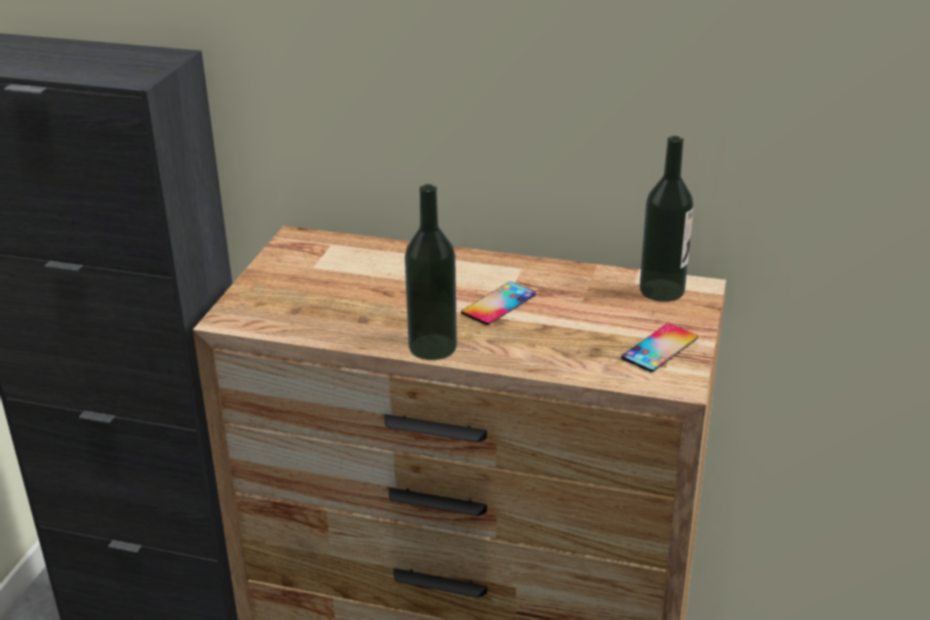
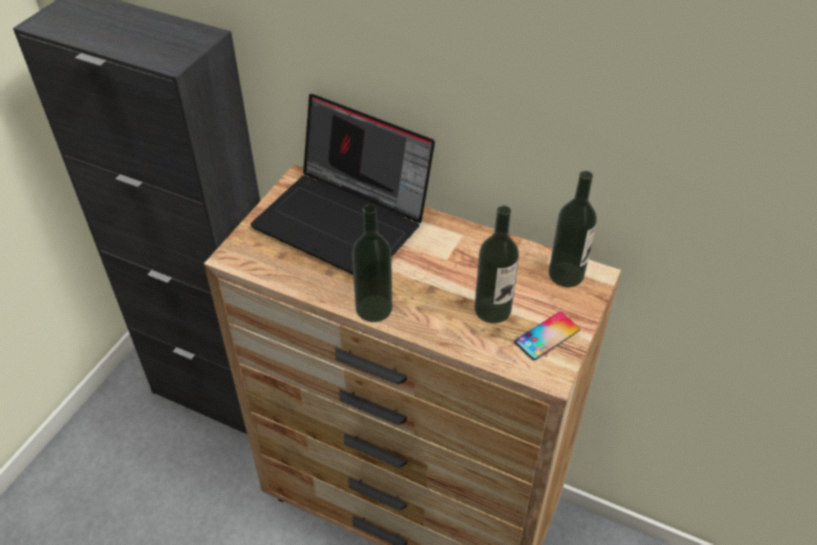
camera: 10 degrees right, 15 degrees up
(368, 270) = (345, 221): none -> laptop
(498, 304) = (435, 270): phone -> none
(583, 332) = (492, 309): none -> bottle

